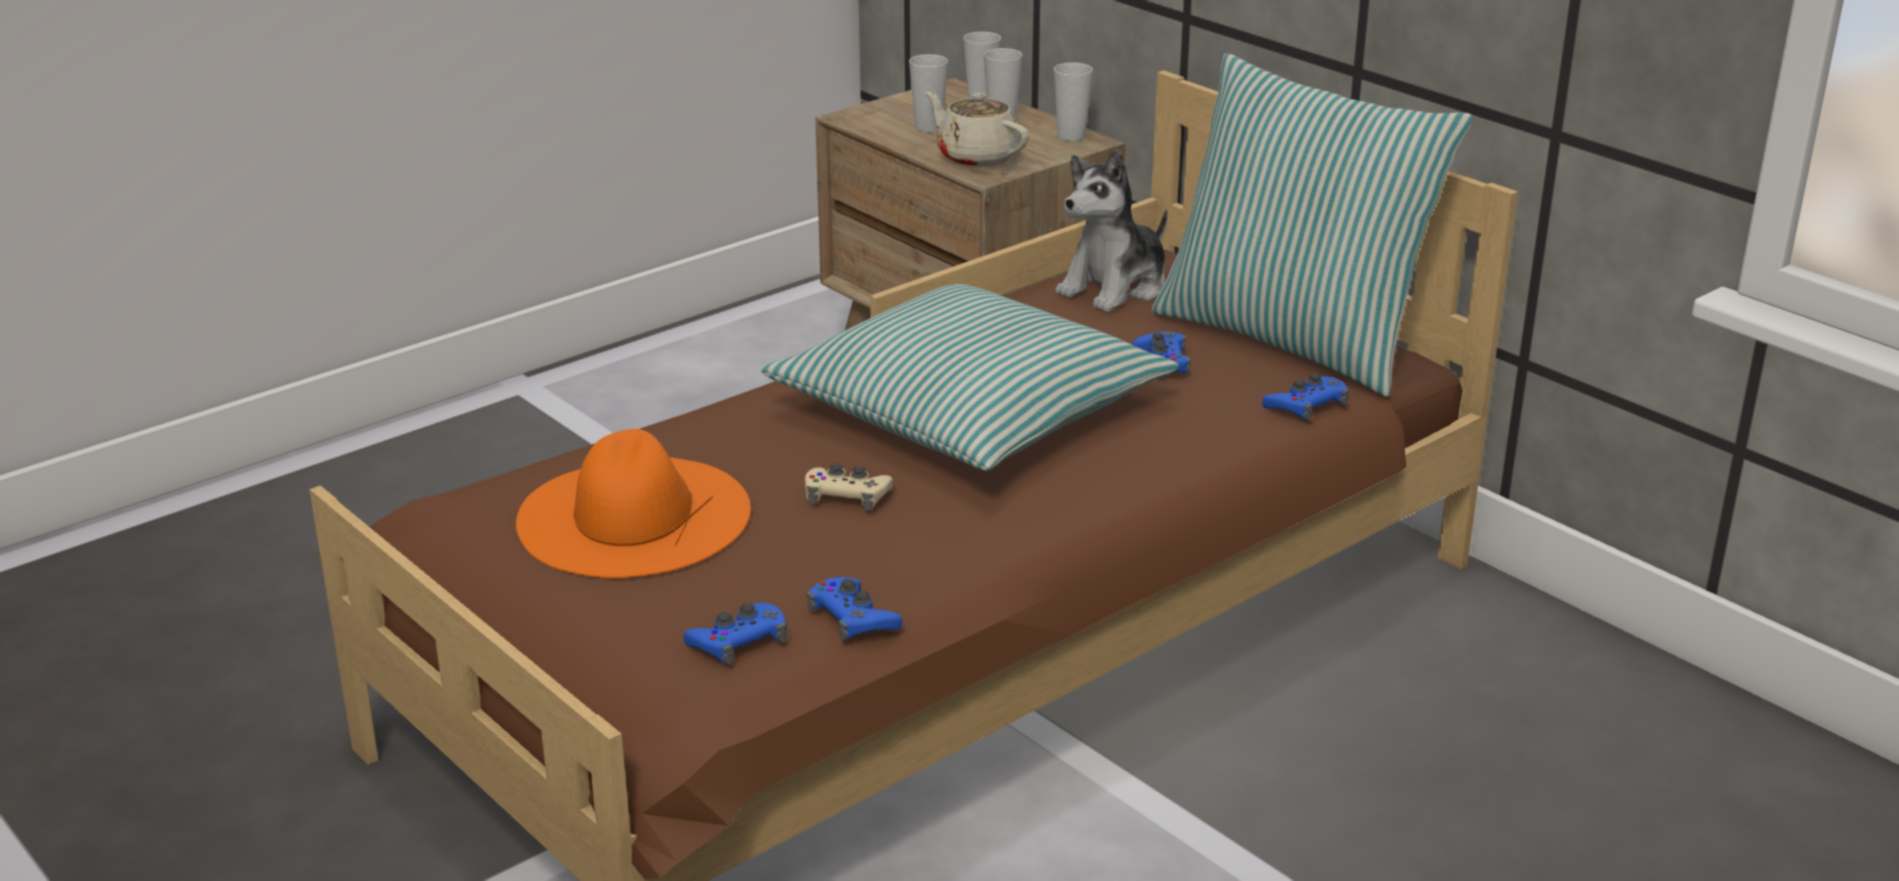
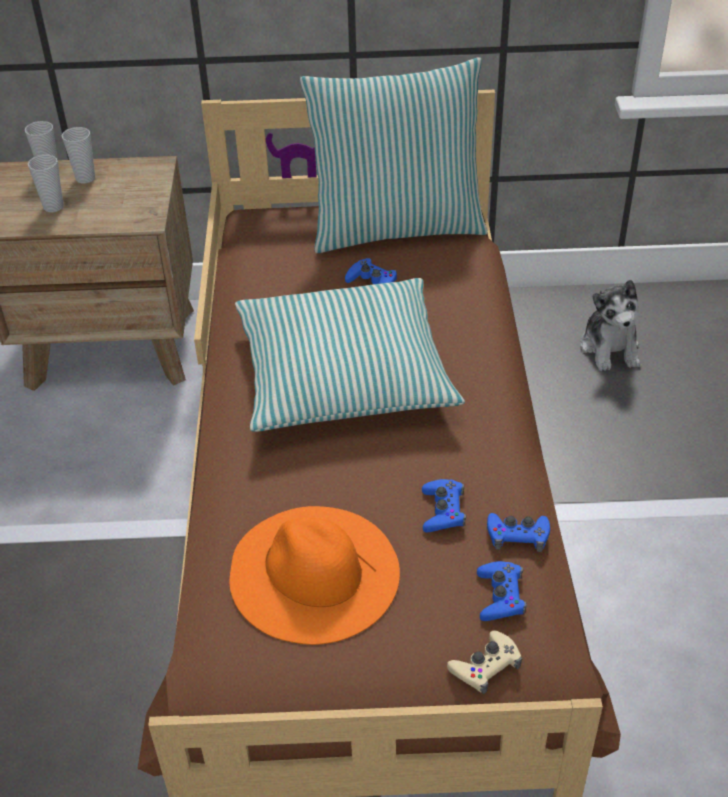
camera: 50 degrees left, 15 degrees up
(847, 496) = (386, 470): beige game controller -> beige game controller (485, 666)
(976, 157) = (119, 211): beige teapot -> none
(1071, 137) = (143, 168): cup -> none
(1115, 287) = (269, 249): plush toy -> plush toy (610, 348)
(1306, 406) = (467, 262): blue game controller -> blue game controller (443, 510)

